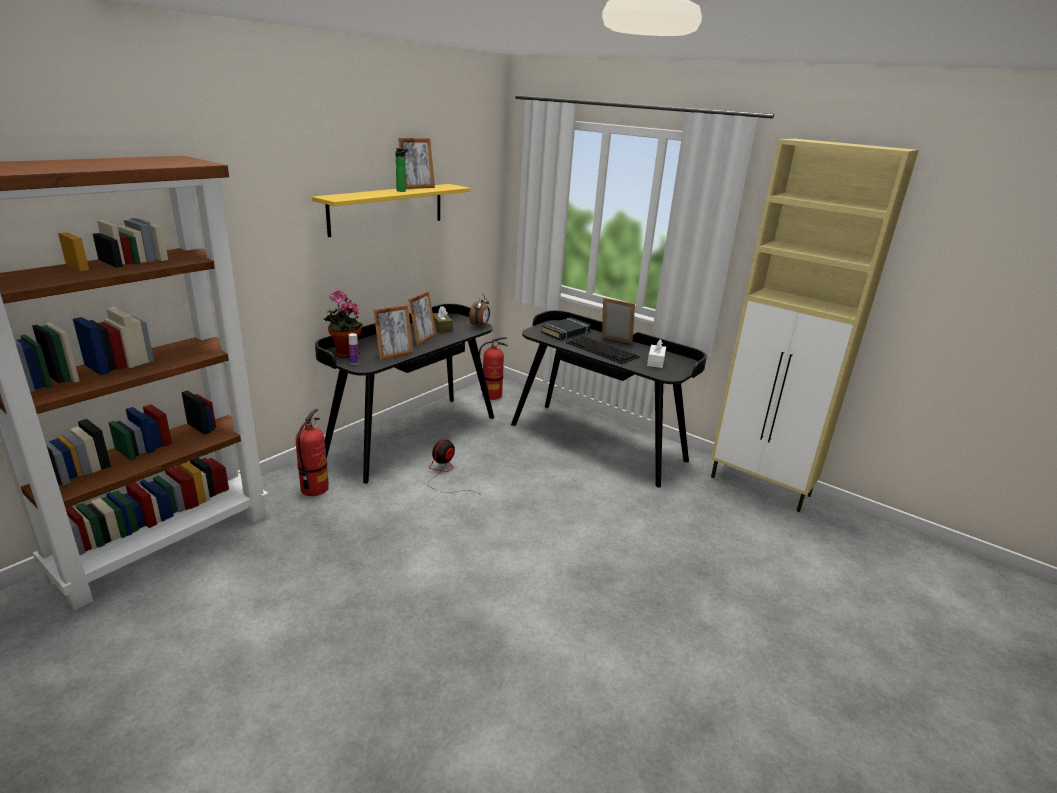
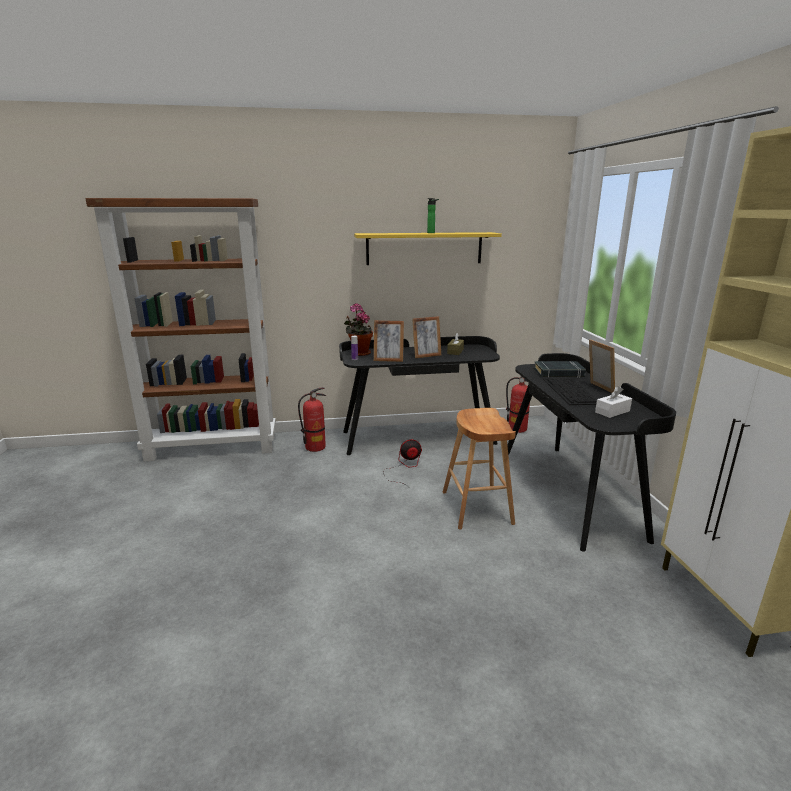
camera: 45 degrees right, 5 degrees down
(417, 187) = (452, 232): picture frame -> none
(480, 326) = (488, 355): alarm clock -> none
(553, 485) = (477, 508): none -> brown stool

